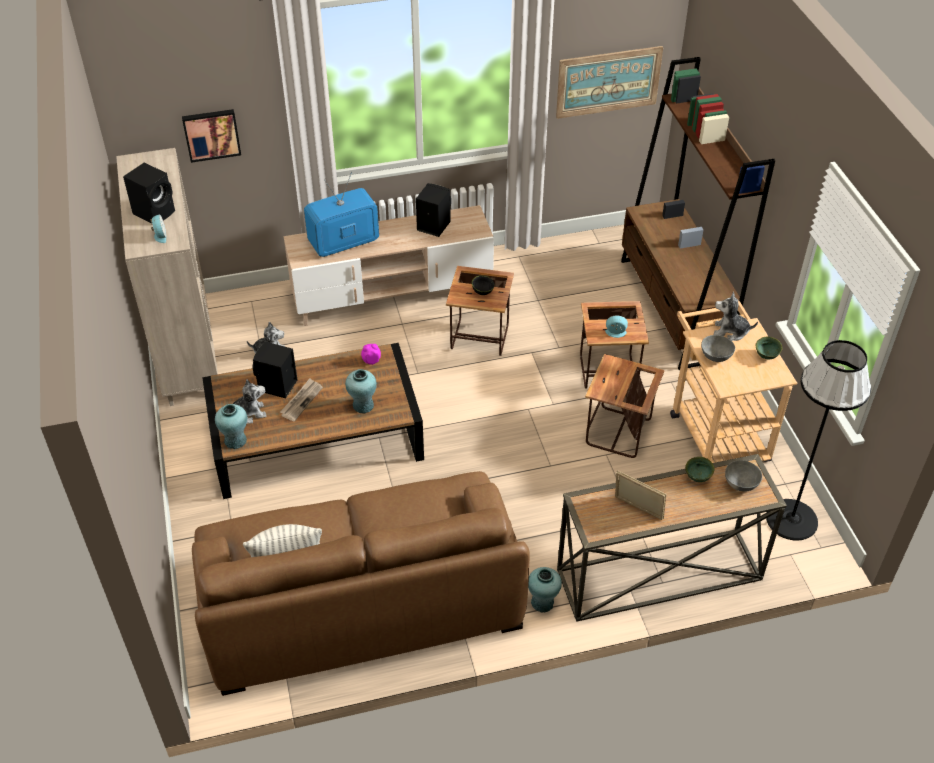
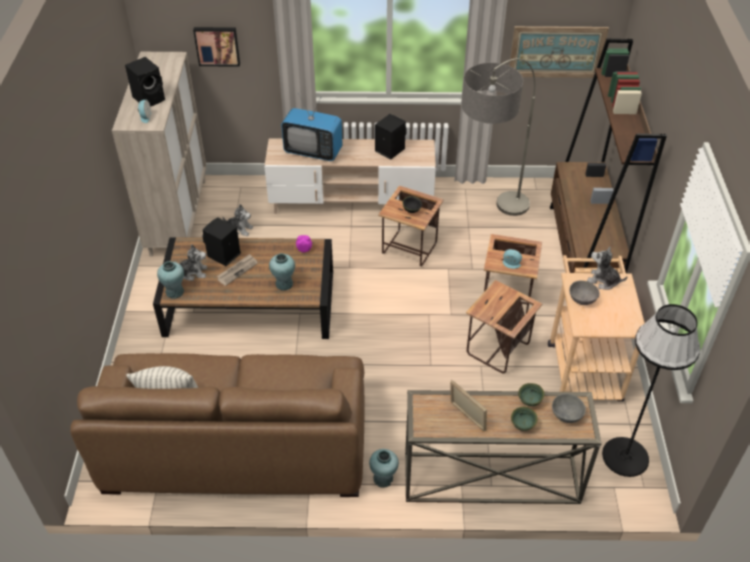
camera: 15 degrees right, 0 degrees up
(344, 243) = (313, 151): television -> television turned 150 degrees counterclockwise
(559, 293) = (488, 224): none -> floor lamp
(767, 356) = (628, 308): green bowl -> green bowl (523, 425)

